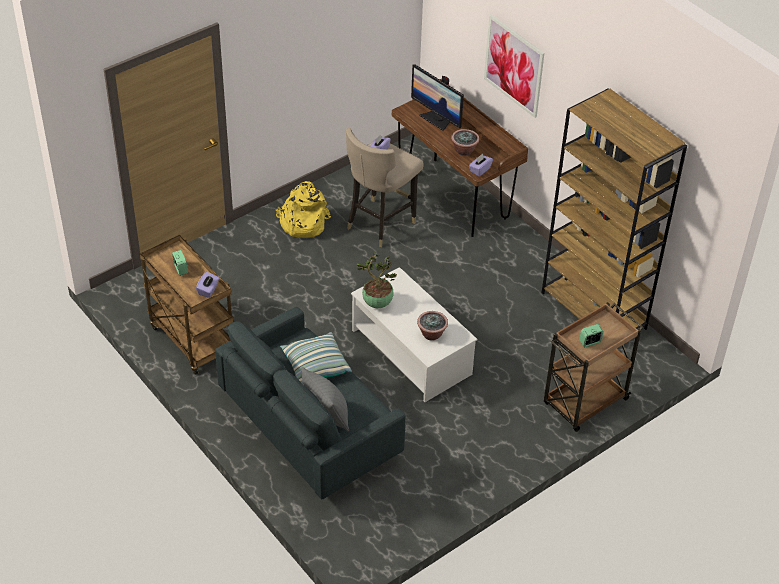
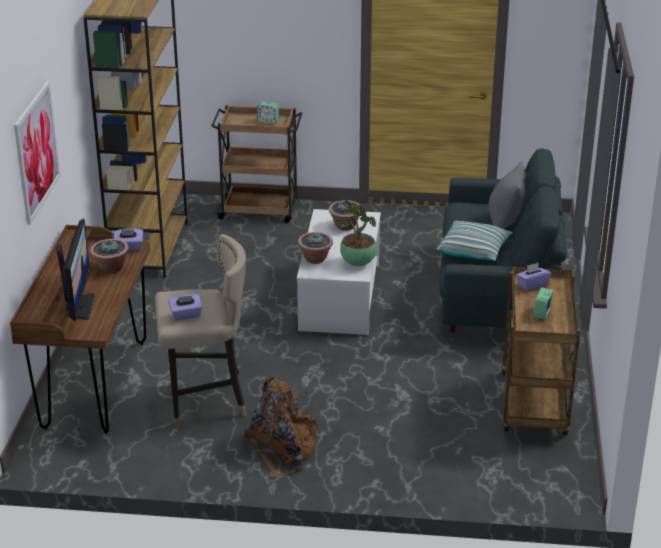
camera: 135 degrees left, 15 degrees down
(302, 223) = (282, 448): yellow backpack -> brown backpack
(408, 289) = (315, 259): none -> potted plant

